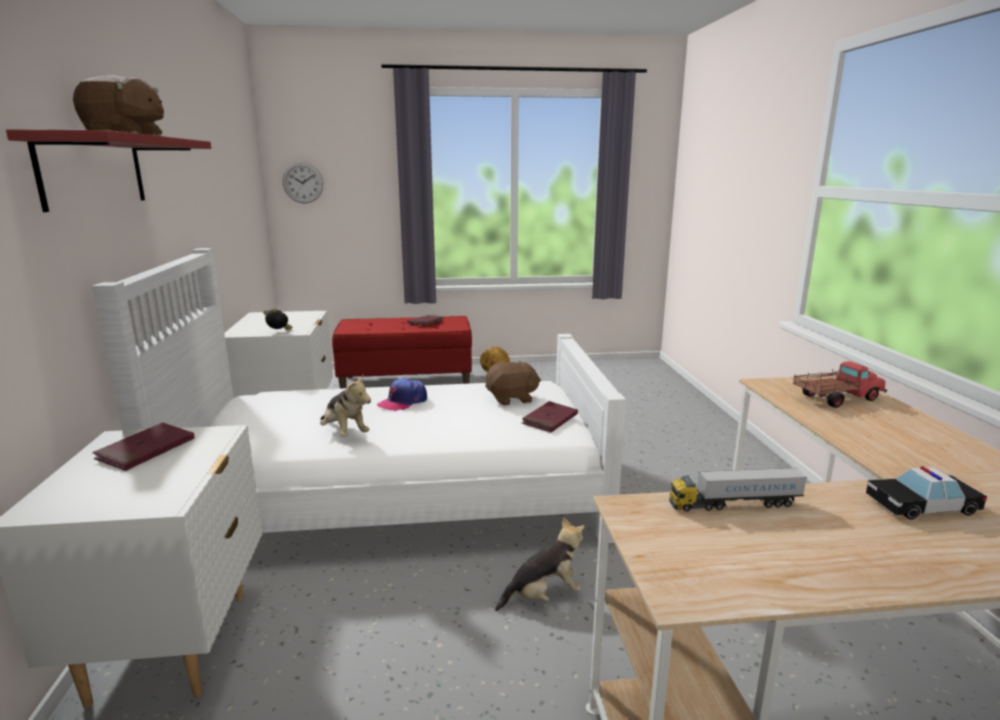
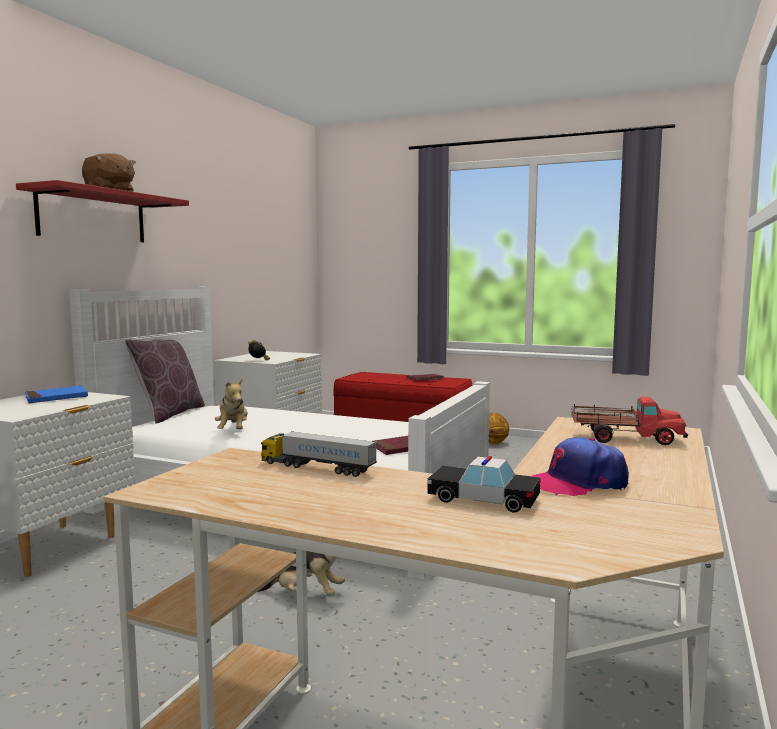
camera: 30 degrees right, 10 degrees down
(146, 450) = (56, 398): red book -> blue book
(211, 420) = (169, 414): none -> brown pillow
(303, 183) = (344, 251): wall clock -> none
(403, 402) = (308, 421): cap -> cap (577, 483)
(512, 399) = (397, 432): brown plush toy -> none

